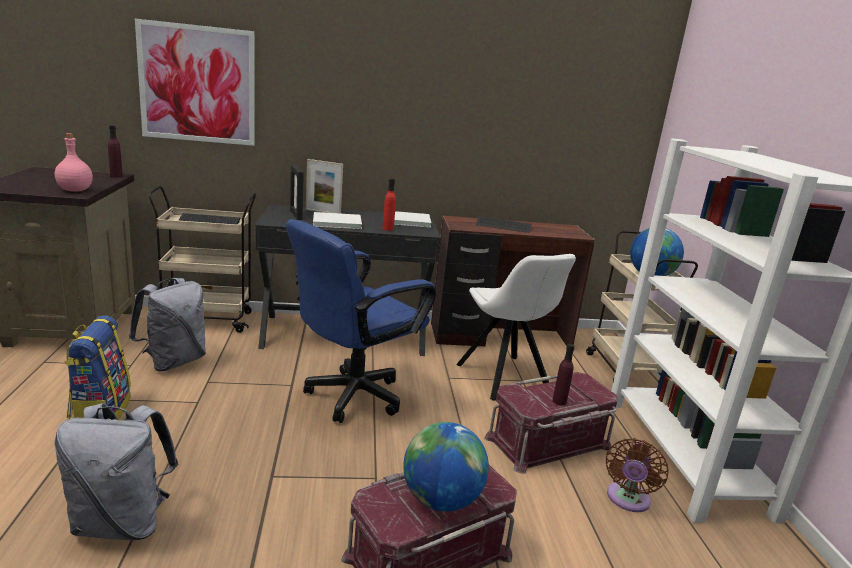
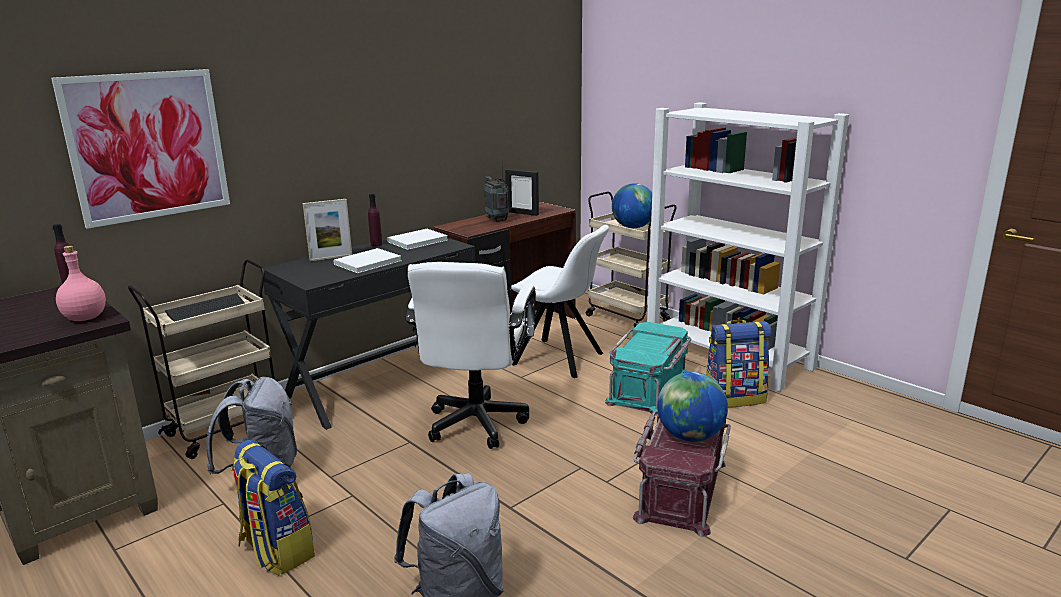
camera: 35 degrees left, 0 degrees up
(296, 214) = (315, 268): picture frame -> picture frame (522, 213)
(351, 399) = (476, 428): blue office chair -> white office chair
(388, 229) = (421, 253): red bottle -> none
(503, 226) = (497, 220): keyboard -> radio
(549, 443) = (649, 388): red storage box -> turquoise storage box
(559, 401) = (658, 347): purple bottle -> purple bottle (376, 244)
(627, 500) = (734, 398): brown fan -> backpack

